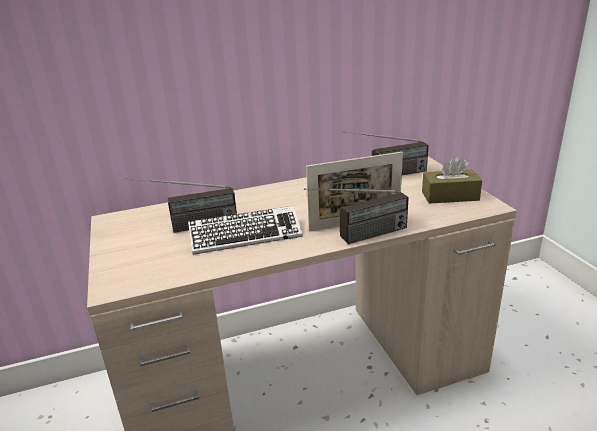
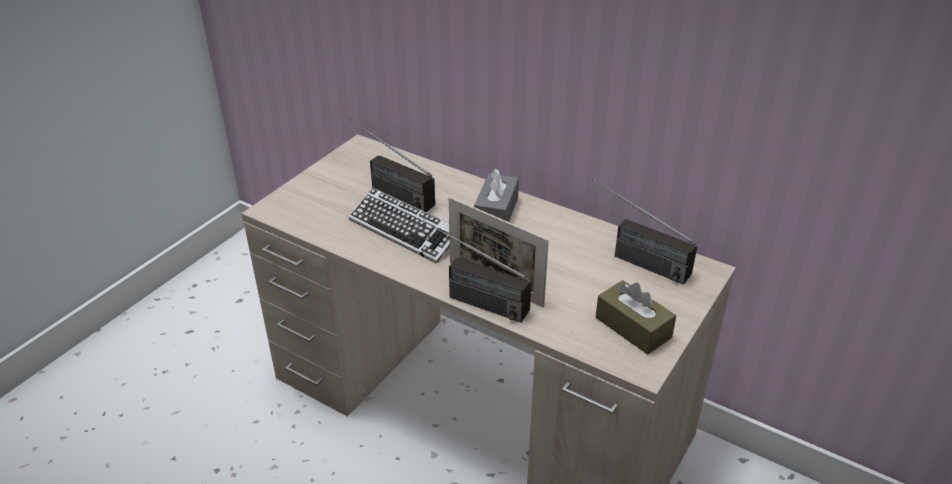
camera: 50 degrees right, 10 degrees up
(278, 197) = (496, 212): none -> grey tissue box

